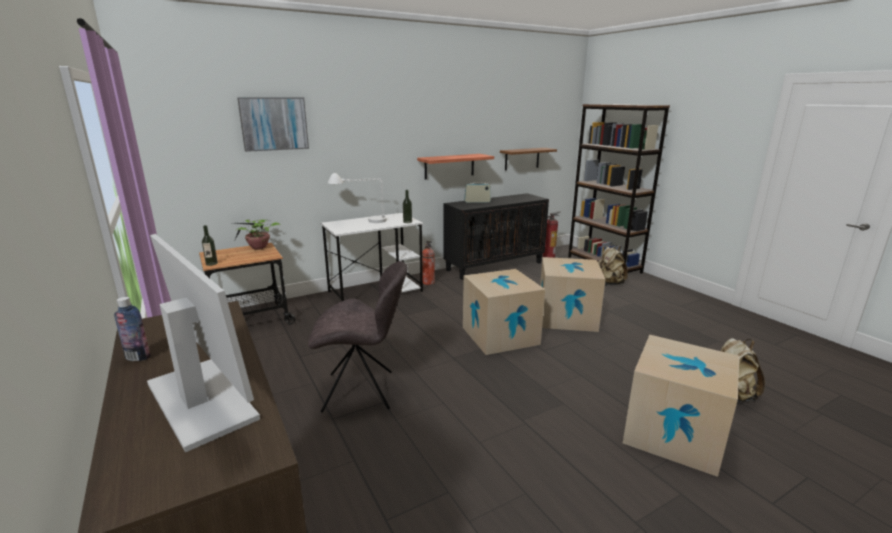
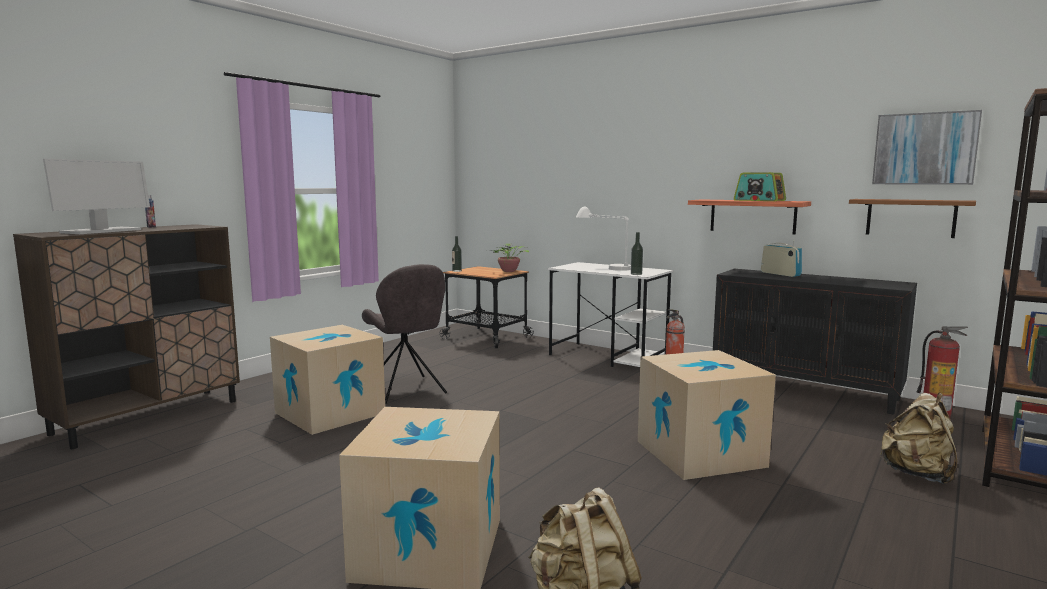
camera: 65 degrees right, 10 degrees down
(274, 124) = (549, 154): picture -> picture (924, 149)
(462, 156) = (759, 200): none -> radio
(500, 335) = (581, 423): cardboard box -> cardboard box (330, 413)

